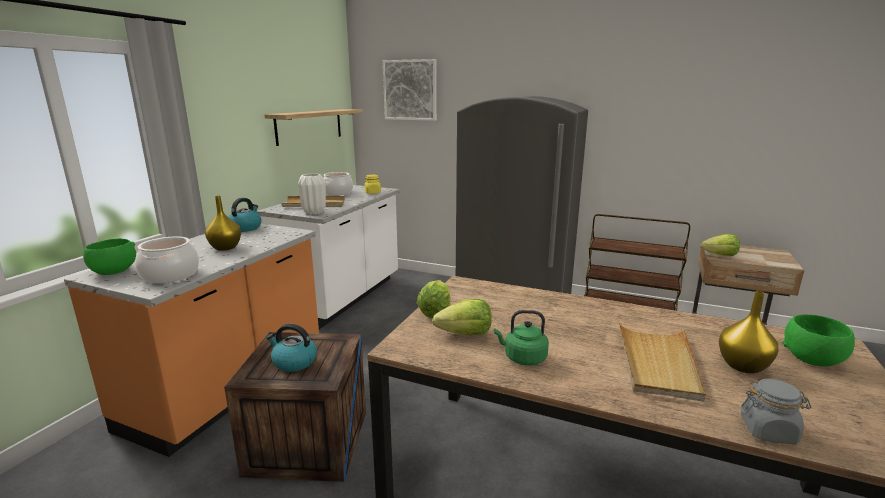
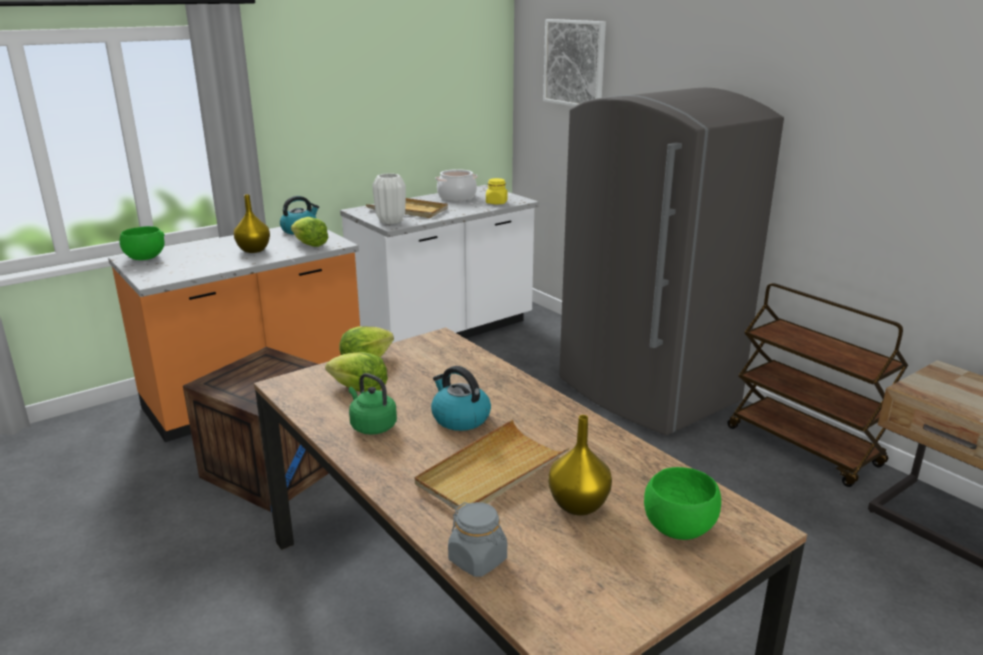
camera: 30 degrees right, 5 degrees up
(170, 275) = (178, 270): cooking pot -> none
(294, 362) = (254, 380): kettle -> kettle (460, 418)
(309, 126) = (434, 107): shelf -> none
(720, 255) = (921, 388): lettuce -> lettuce (309, 244)

